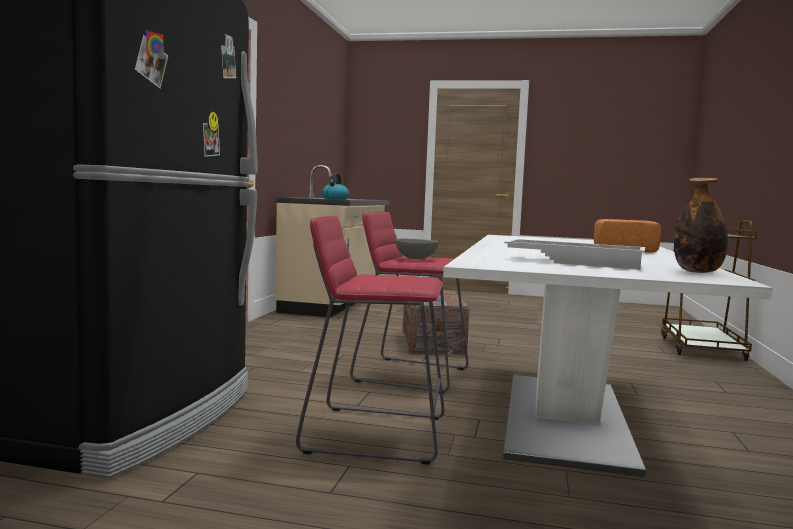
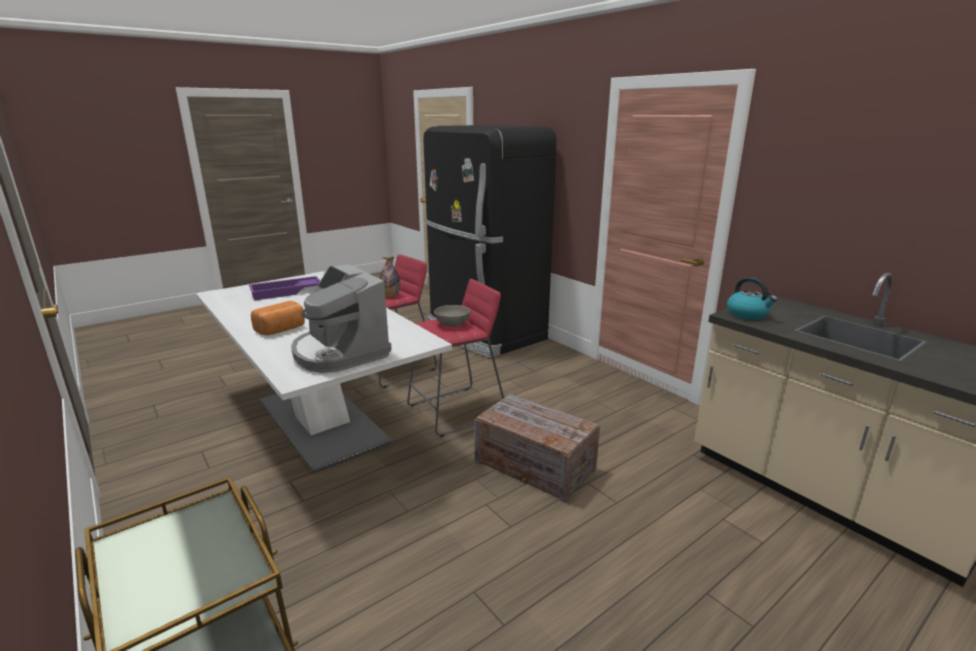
camera: 130 degrees right, 15 degrees up
(575, 262) = (286, 292): white tray -> purple tray
(583, 241) = (340, 352): none -> coffee machine
(698, 272) = (224, 300): bottle -> bottle (390, 296)

